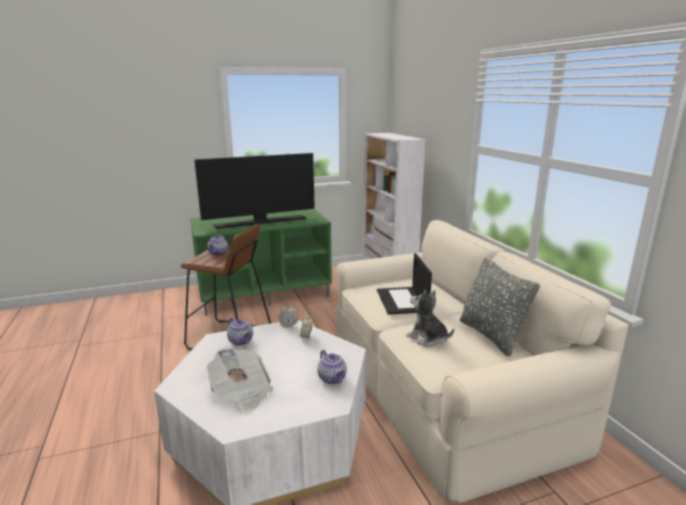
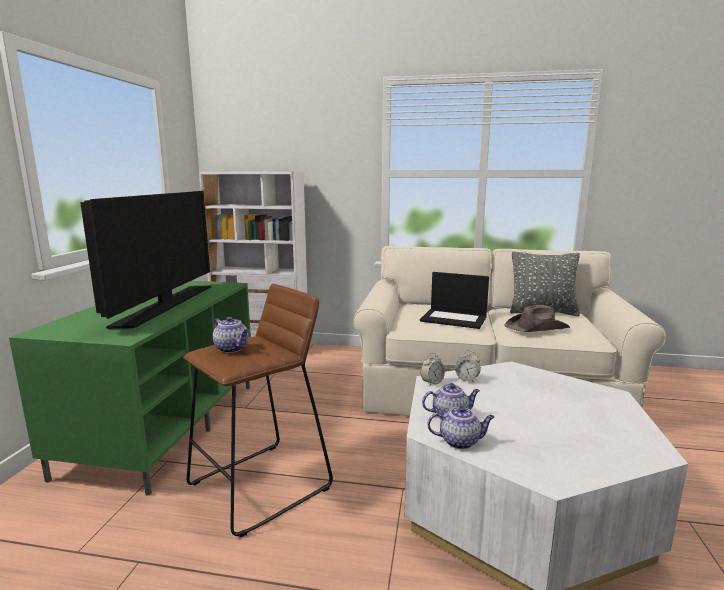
camera: 60 degrees left, 5 degrees down
(241, 393) = (581, 435): newspaper -> none
(332, 379) = (565, 385): teapot -> teapot (460, 441)
(427, 338) = (537, 327): plush toy -> brown hat

